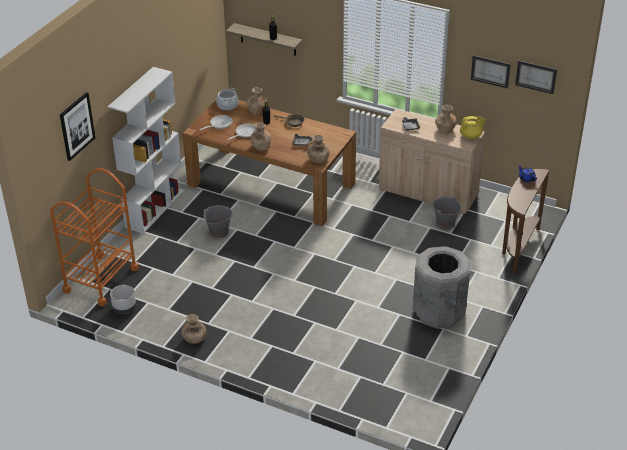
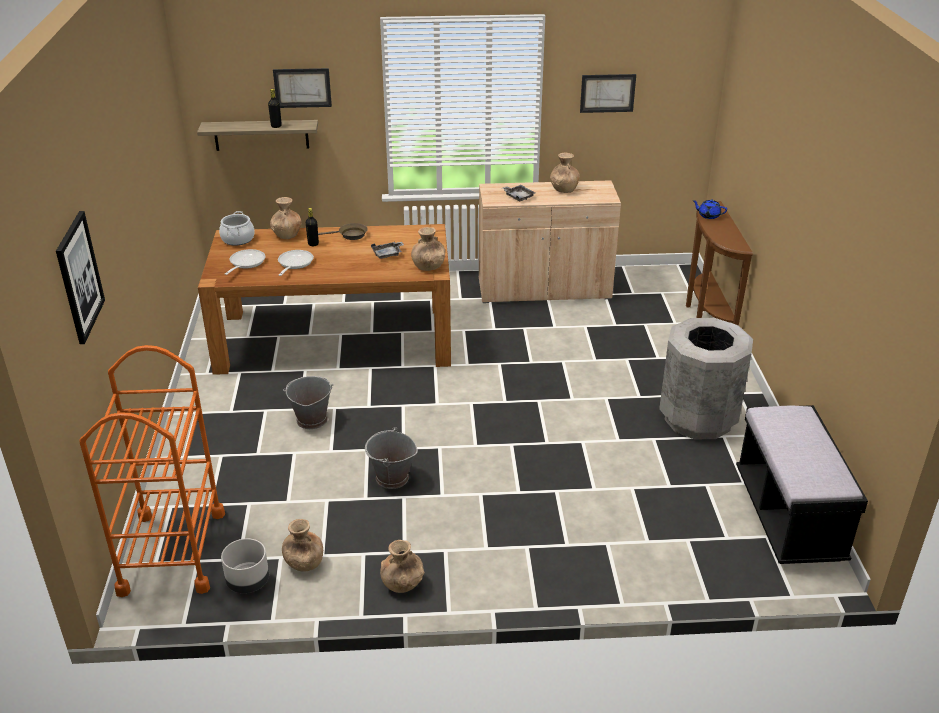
camera: 30 degrees left, 5 degrees down
(155, 208) = (185, 419): white bookcase -> none
(260, 147) = (333, 273): brown vase -> brown vase (303, 563)
(430, 388) = (788, 517): none -> black bench
(445, 224) = (598, 316): grey bucket -> grey bucket (392, 478)
(471, 136) = (601, 188): yellow teapot -> none
(536, 77) = (671, 83): picture -> picture (302, 87)

